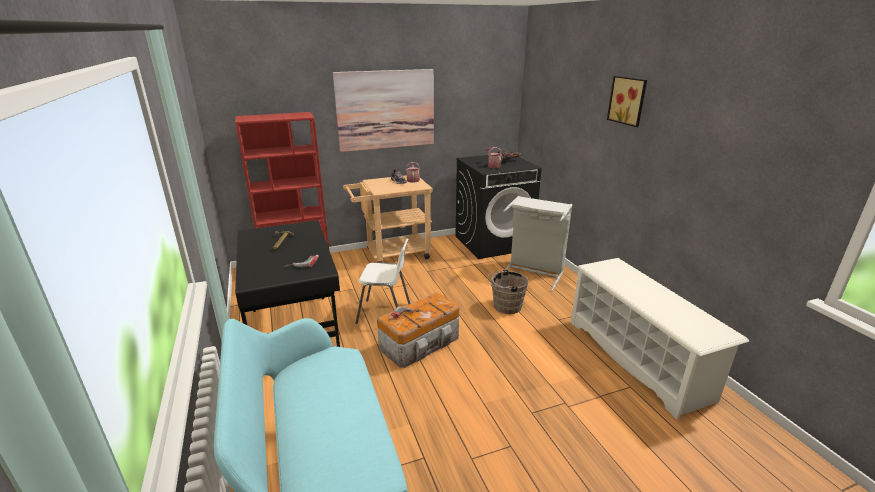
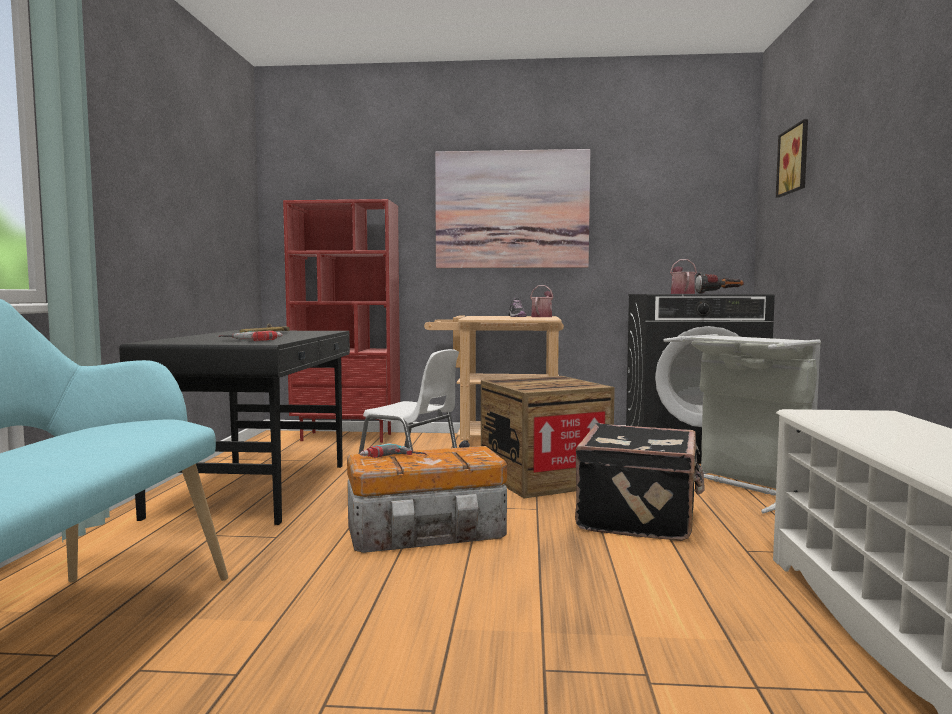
camera: 25 degrees right, 20 degrees down
(441, 284) = (544, 479): none -> crate
(505, 306) = (640, 517): brown bucket -> black suitcase
(628, 100) = (906, 89): picture -> picture (796, 160)

